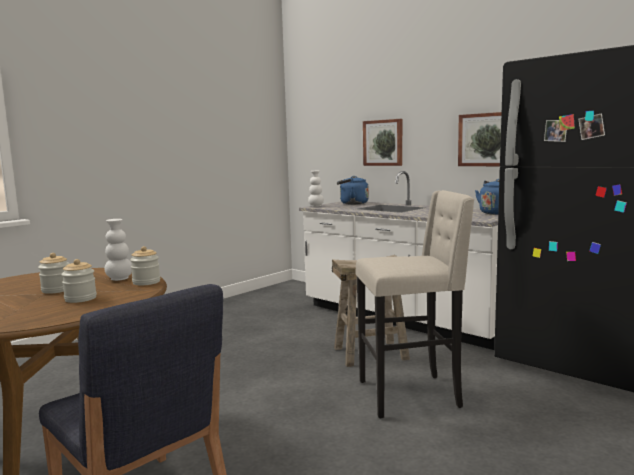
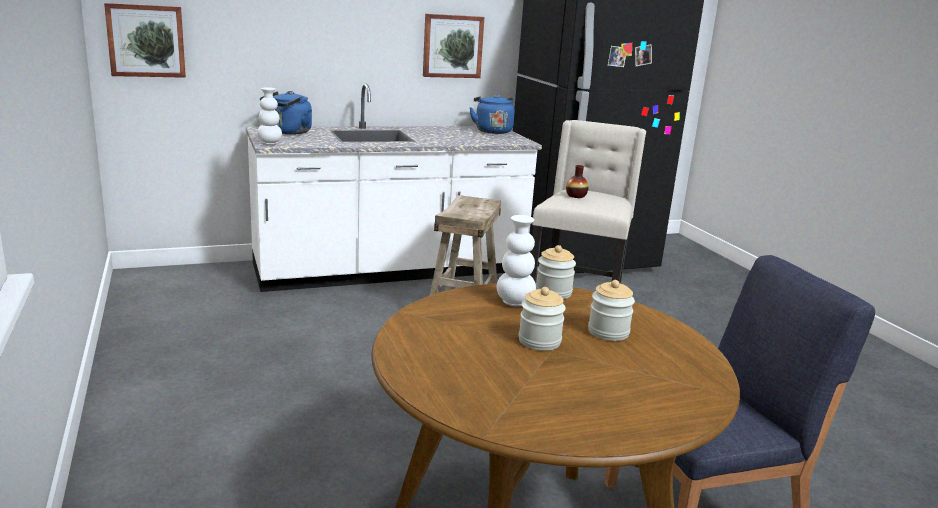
camera: 65 degrees left, 10 degrees up
(383, 142) = (308, 40): picture -> picture (146, 40)
(403, 257) = (576, 196): none -> vase

